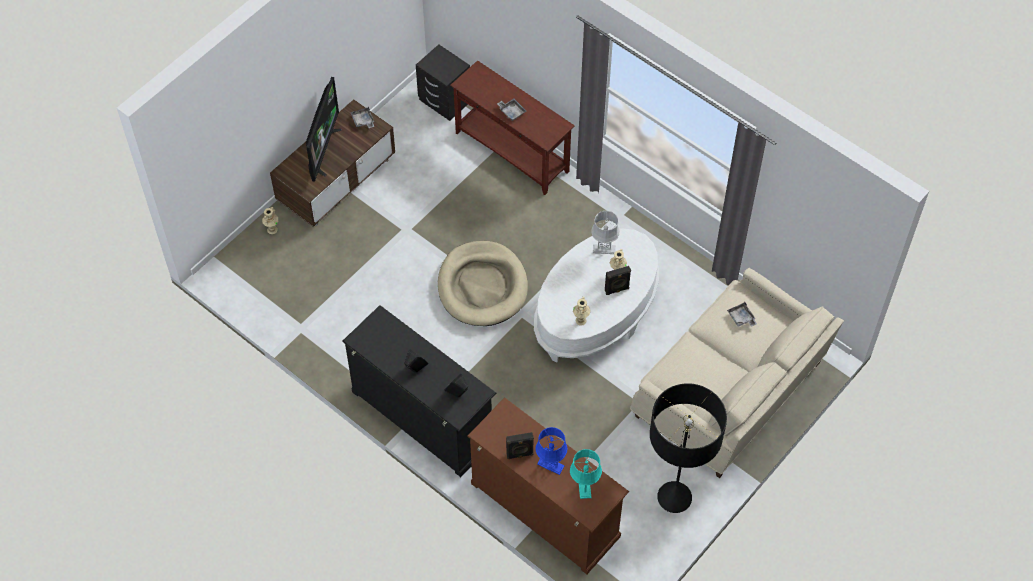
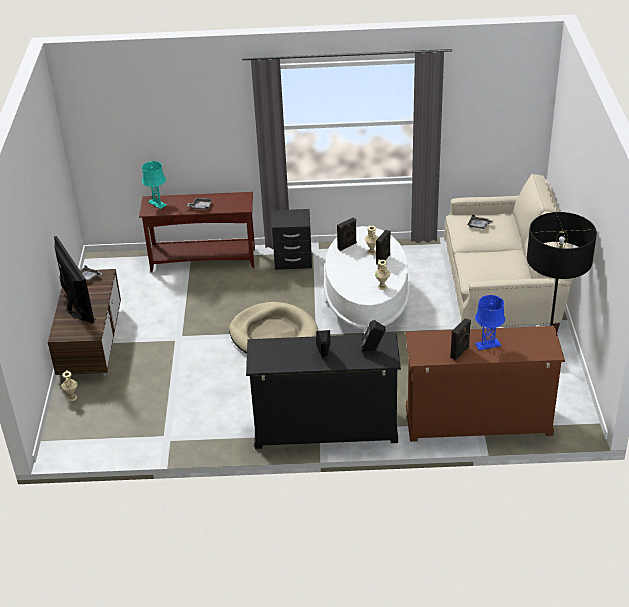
camera: 40 degrees left, 20 degrees down
(445, 101) = (121, 261): black nightstand -> black nightstand (293, 260)
(584, 486) = (525, 341): turquoise table lamp -> turquoise table lamp (157, 203)
(604, 249) = (347, 246): grey table lamp -> black speaker

